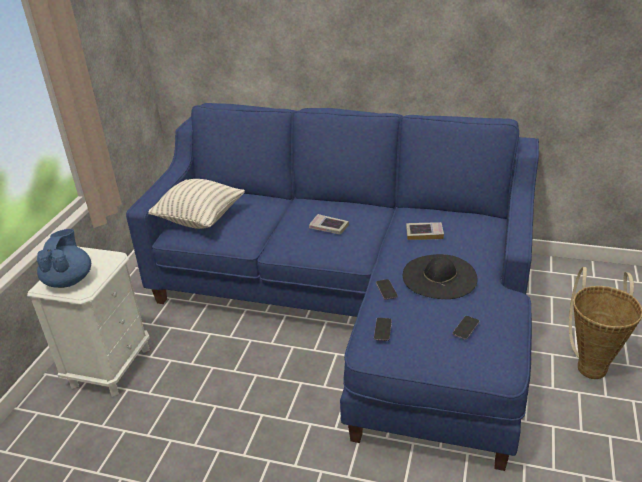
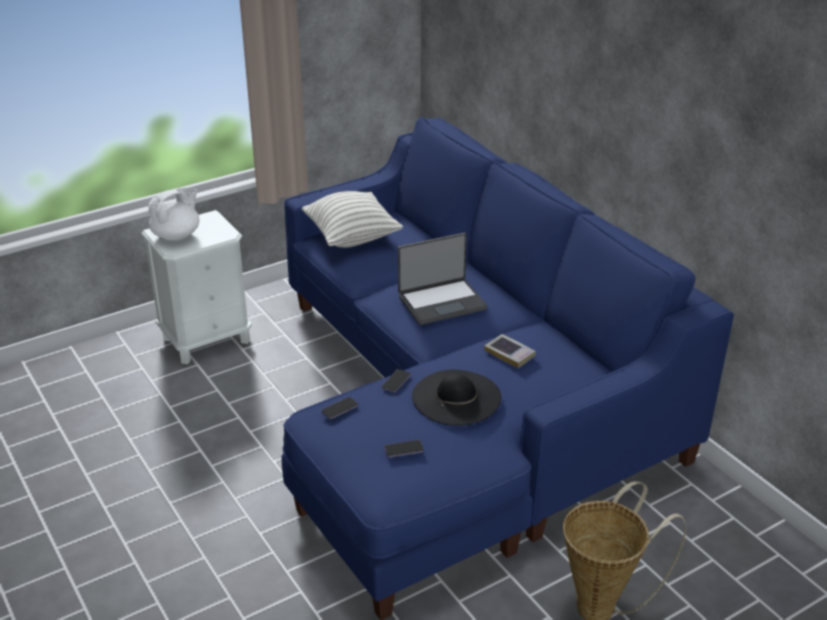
camera: 40 degrees right, 0 degrees up
(69, 280) = (177, 235): blue teapot -> white teapot
(328, 227) = (441, 302): book -> laptop

